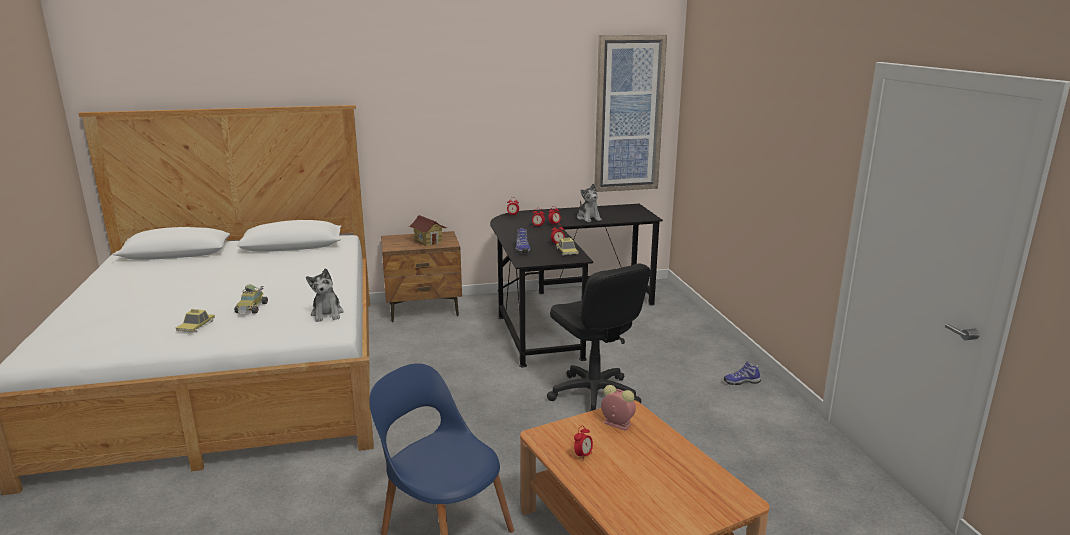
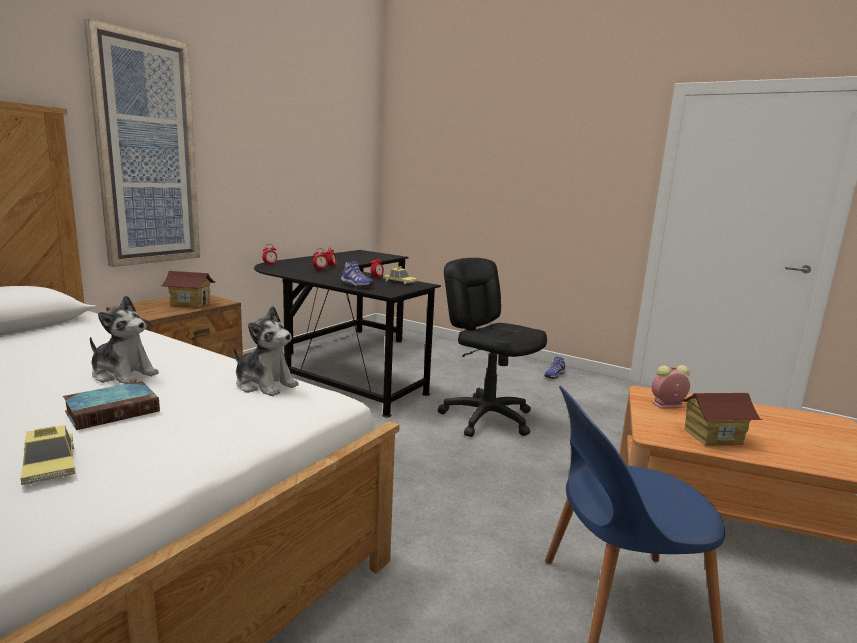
camera: 45 degrees left, 5 degrees down
(252, 308) = (114, 410): toy car -> book
(583, 455) = (712, 437): alarm clock -> toy house
(588, 218) = (348, 260): plush toy -> plush toy (123, 374)
(593, 395) = (487, 418): black office chair -> black office chair turned 150 degrees counterclockwise
(628, 114) = (348, 160): picture -> picture (146, 152)

